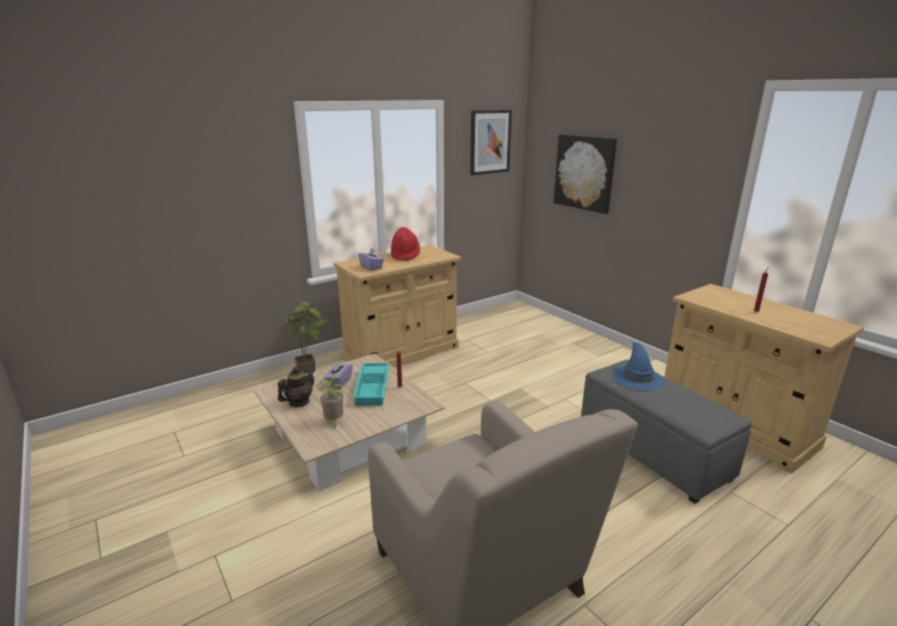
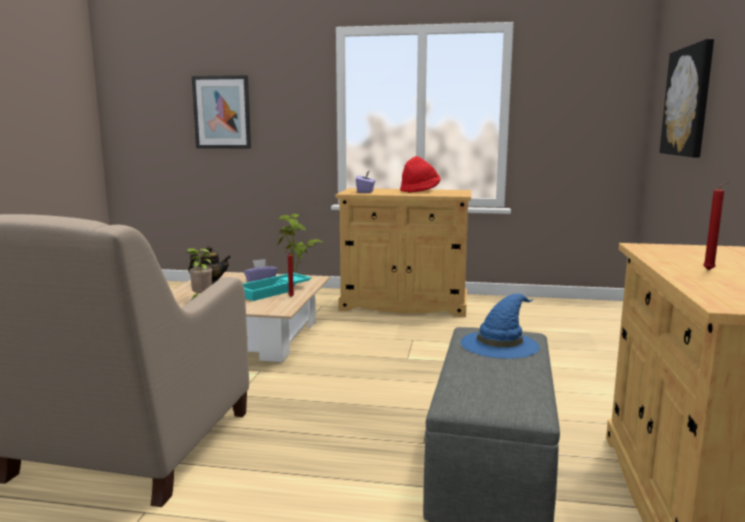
camera: 45 degrees right, 10 degrees down
(490, 142) = (587, 74): picture -> picture (222, 112)

